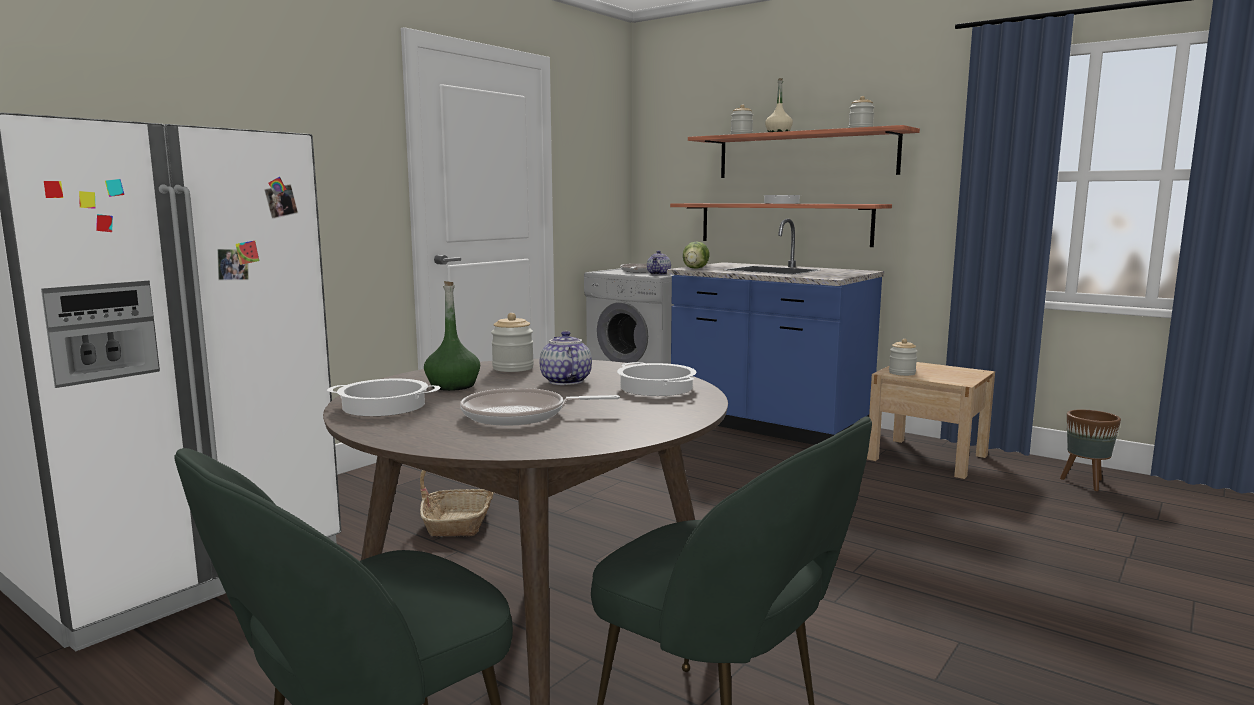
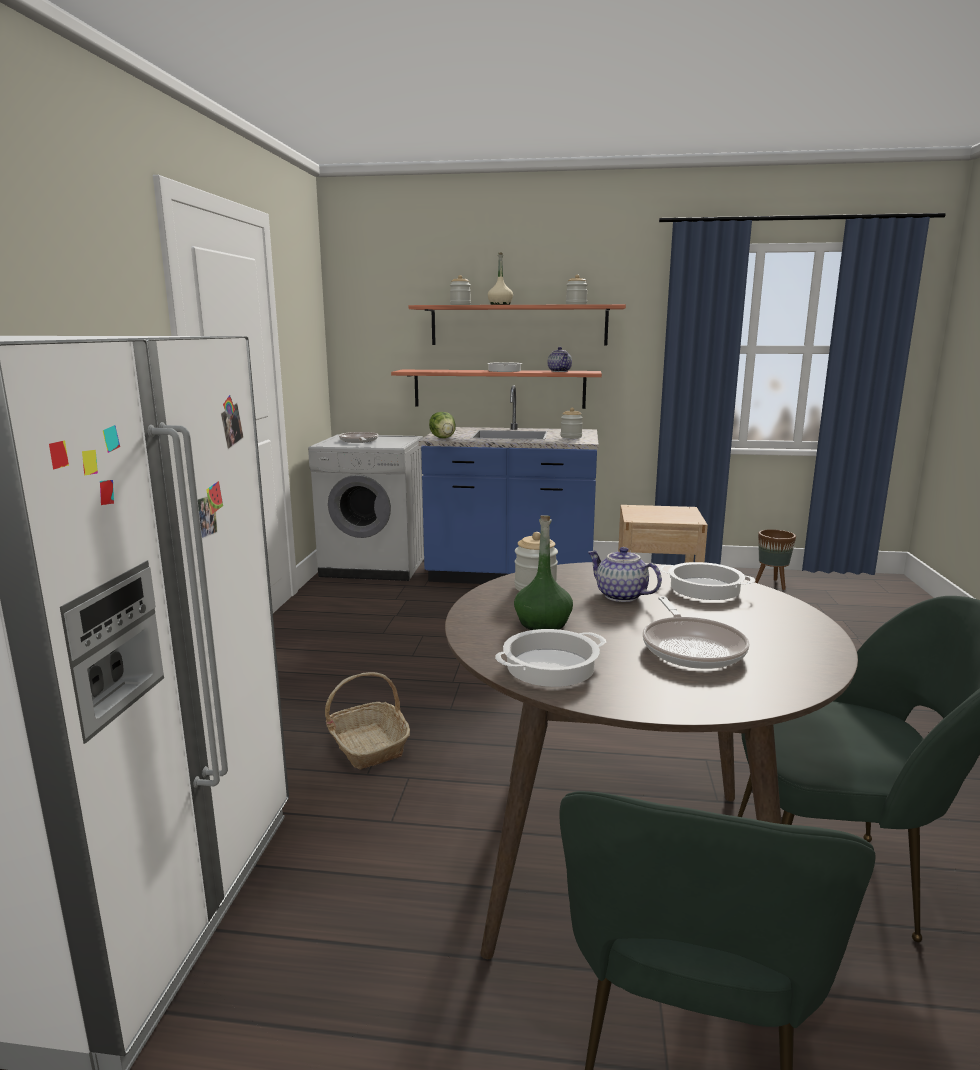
camera: 30 degrees left, 5 degrees up
(520, 415) = (691, 647): frying pan -> frying pan turned 60 degrees counterclockwise
(659, 274) = (390, 444): teapot -> teapot (560, 371)
(902, 373) = (643, 518): jar -> jar (571, 437)

